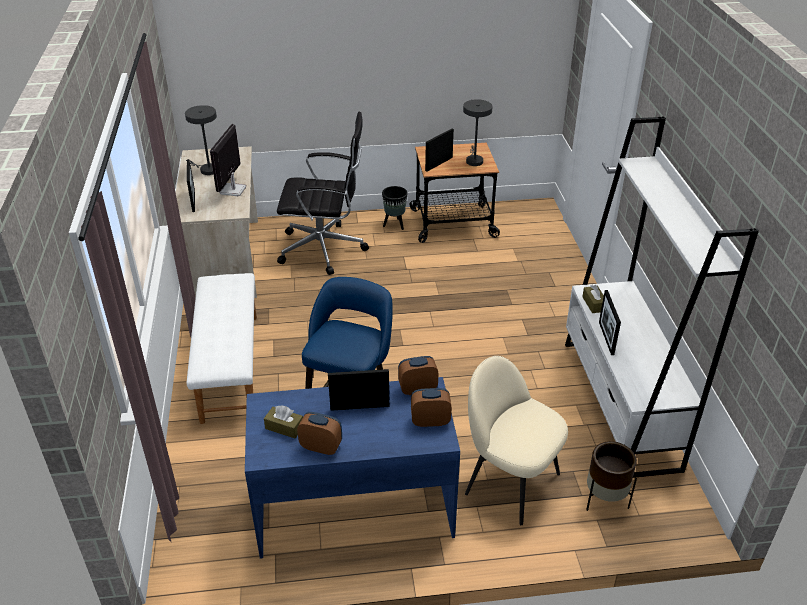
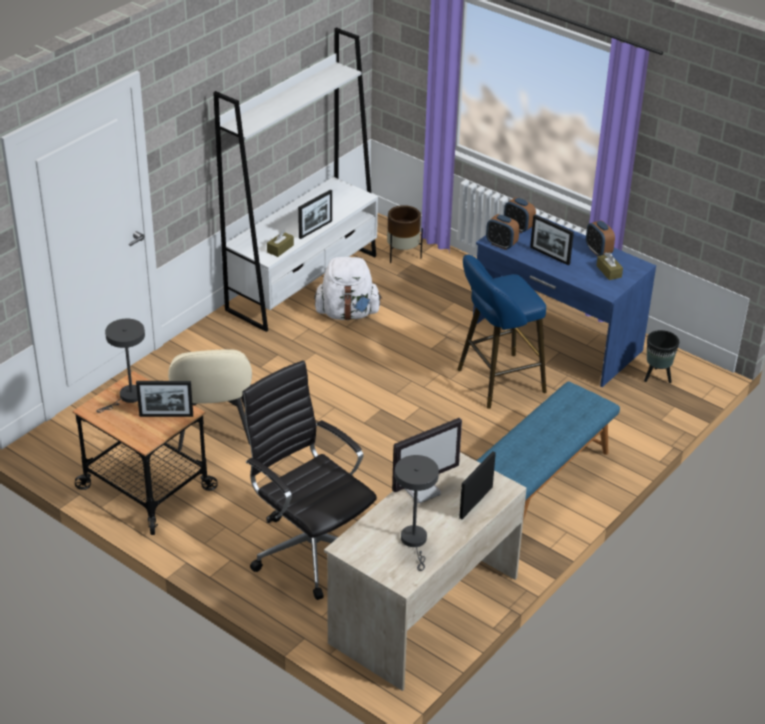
camera: 135 degrees left, 0 degrees up
(229, 366) = (540, 484): white bench -> blue bench
(394, 225) = (201, 528): black planter -> black planter (657, 377)
(510, 482) = (442, 293): beige chair -> beige chair (213, 430)
(543, 401) = (347, 313): none -> white backpack

